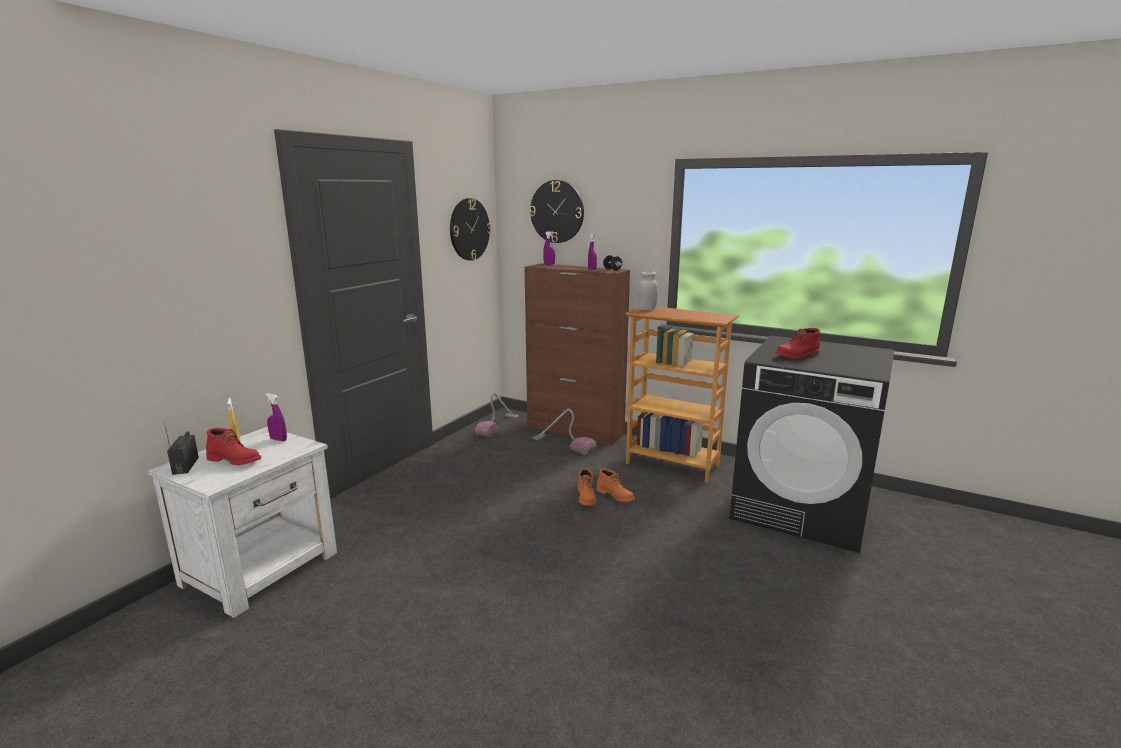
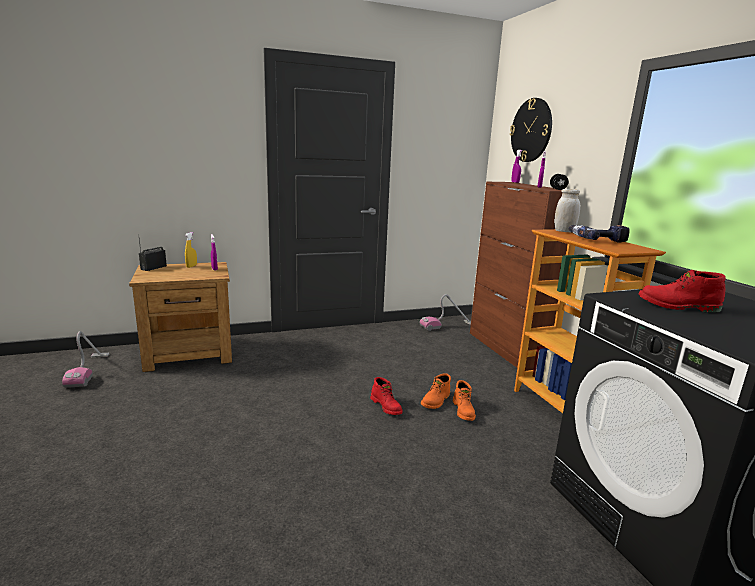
camera: 40 degrees right, 0 degrees up
(235, 460) = (175, 272): red boot -> red boot (386, 406)
(263, 568) = (190, 354): white nightstand -> brown nightstand
(469, 229) = (452, 145): wall clock -> none
(563, 444) = (479, 356): vacuum cleaner -> vacuum cleaner (88, 370)
(684, 313) = (597, 239): none -> power drill

